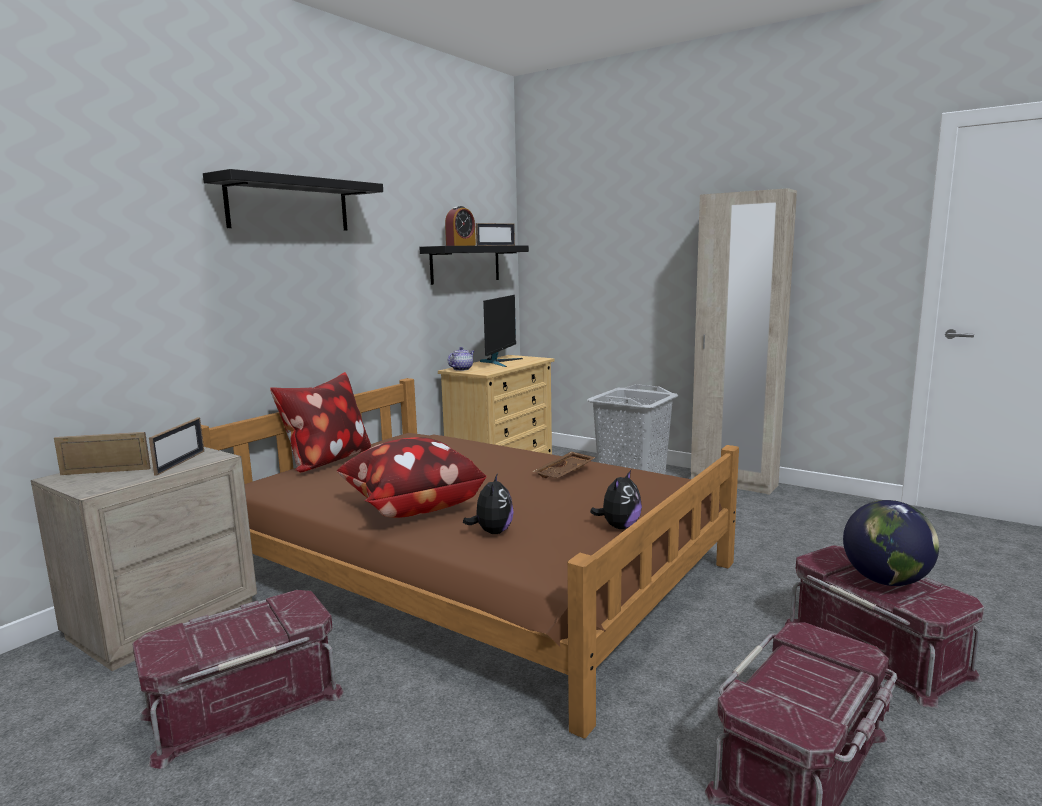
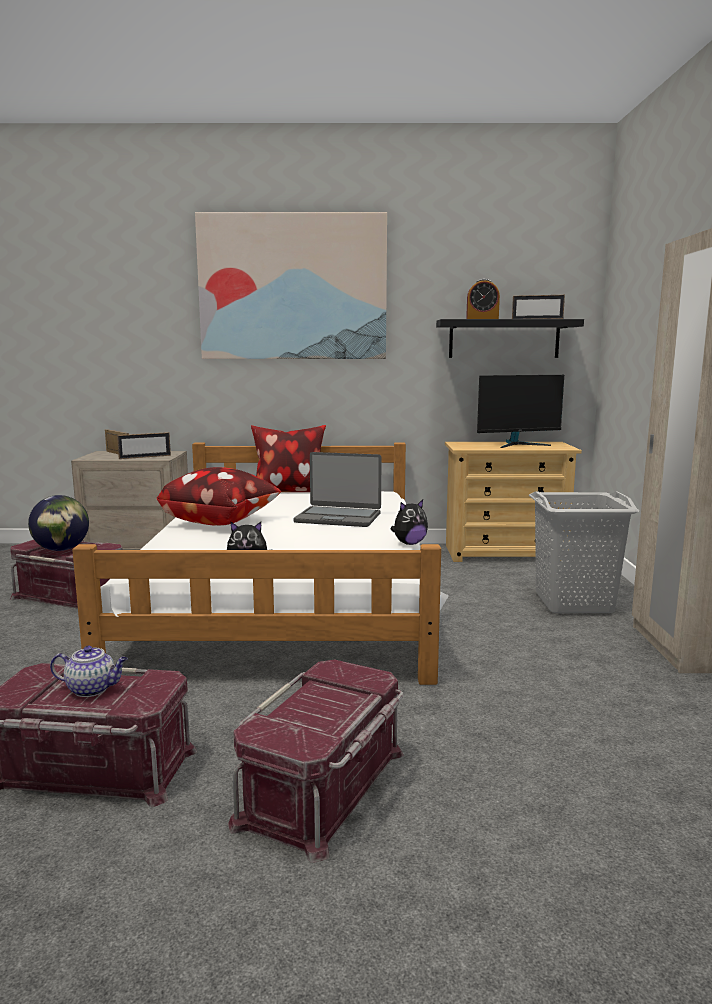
camera: 55 degrees right, 0 degrees up
(289, 205) = (293, 287): black shelf -> picture
(462, 369) = (462, 443): teapot -> teapot (92, 689)
(471, 568) = (287, 596): brown bed -> white bed
(487, 464) = (338, 518): none -> laptop
(492, 532) = (196, 544): plush toy -> plush toy (409, 543)
(565, 473) = (354, 537): brown tray -> none
(886, 581) = (323, 706): globe -> globe (61, 549)

